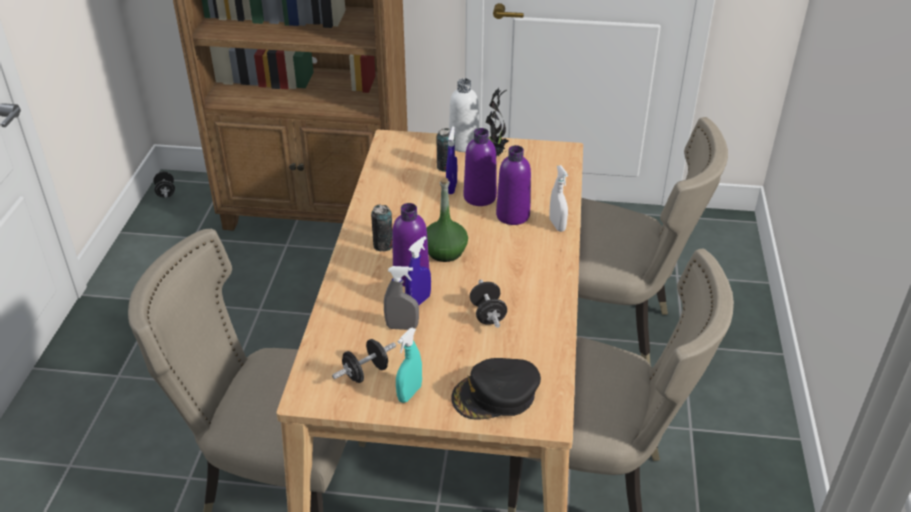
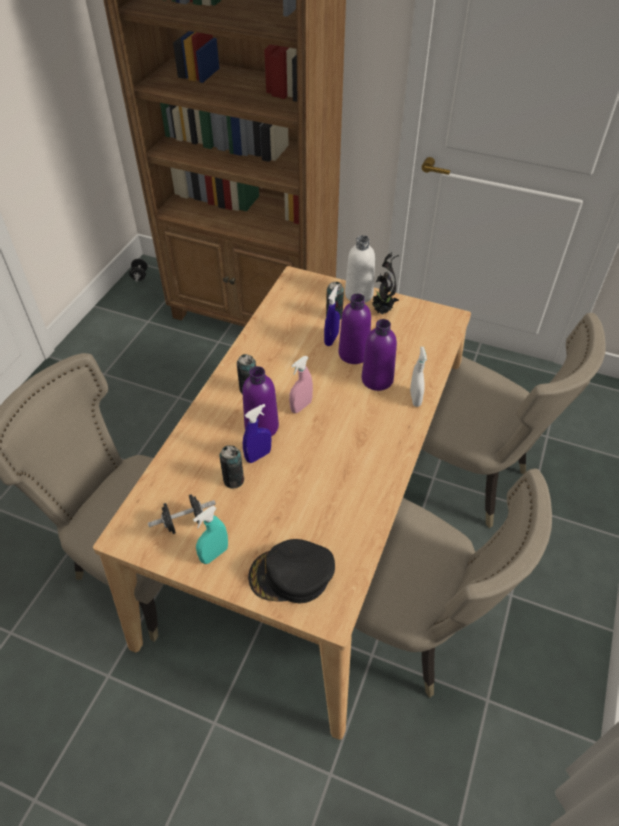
camera: 15 degrees right, 10 degrees up
(402, 327) = (233, 480): grey spray bottle -> can
(445, 251) = (301, 406): green bottle -> pink spray bottle
(488, 314) = (316, 484): black dumbbell -> none

